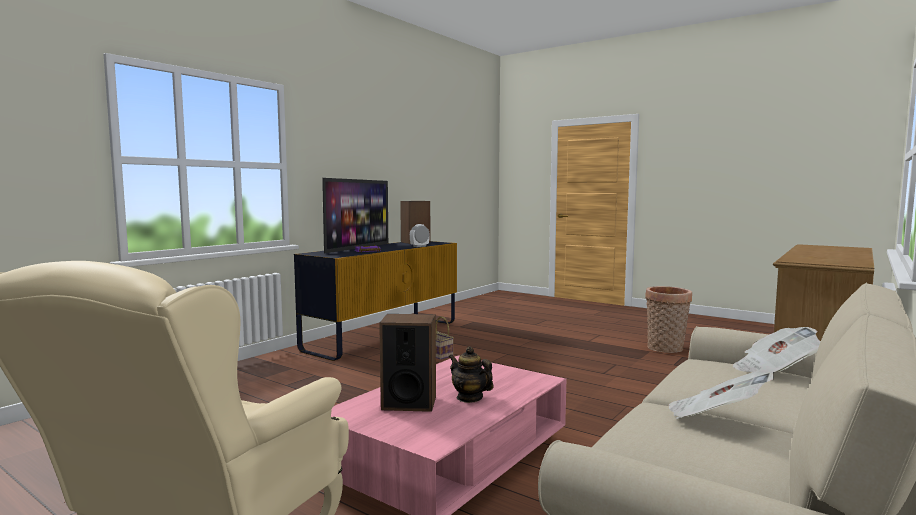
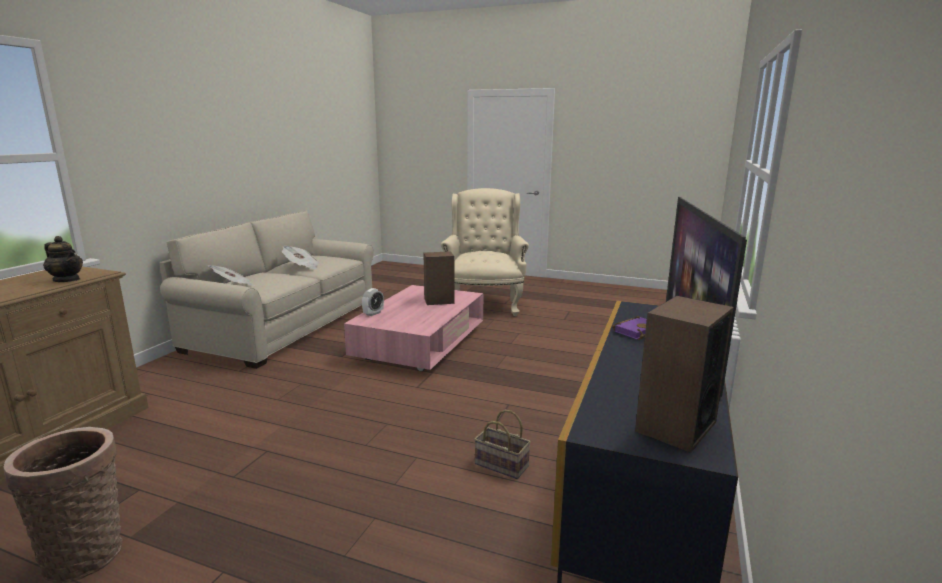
camera: 165 degrees right, 10 degrees up
(419, 246) = (599, 377): alarm clock -> alarm clock (373, 313)
(469, 398) = (407, 306): teapot -> teapot (67, 280)

